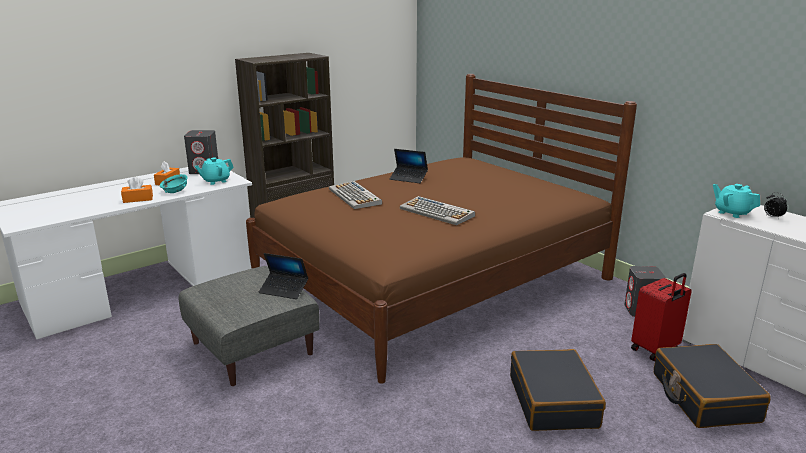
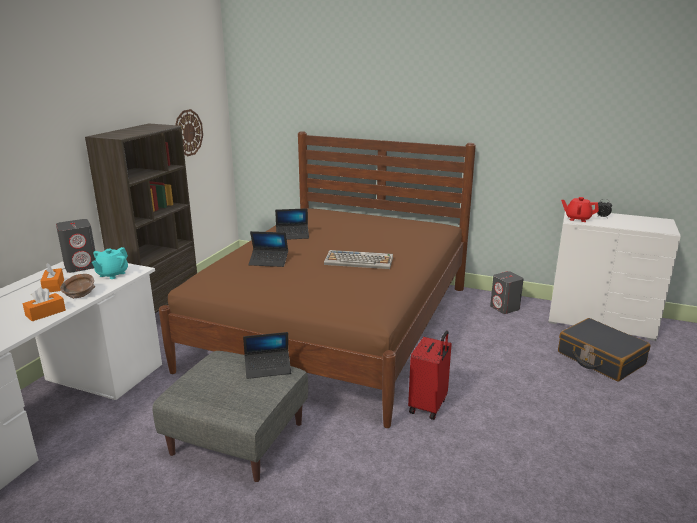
camera: 30 degrees left, 0 degrees up
(175, 191) = (79, 294): turquoise bowl -> brown bowl
(355, 196) = (269, 261): keyboard -> laptop
(358, 65) = (188, 132): none -> wall clock
(553, 401) = (521, 395): black suitcase -> none
(655, 350) = (541, 334): red suitcase -> red suitcase (429, 406)
(732, 212) = (577, 219): turquoise teapot -> red teapot

